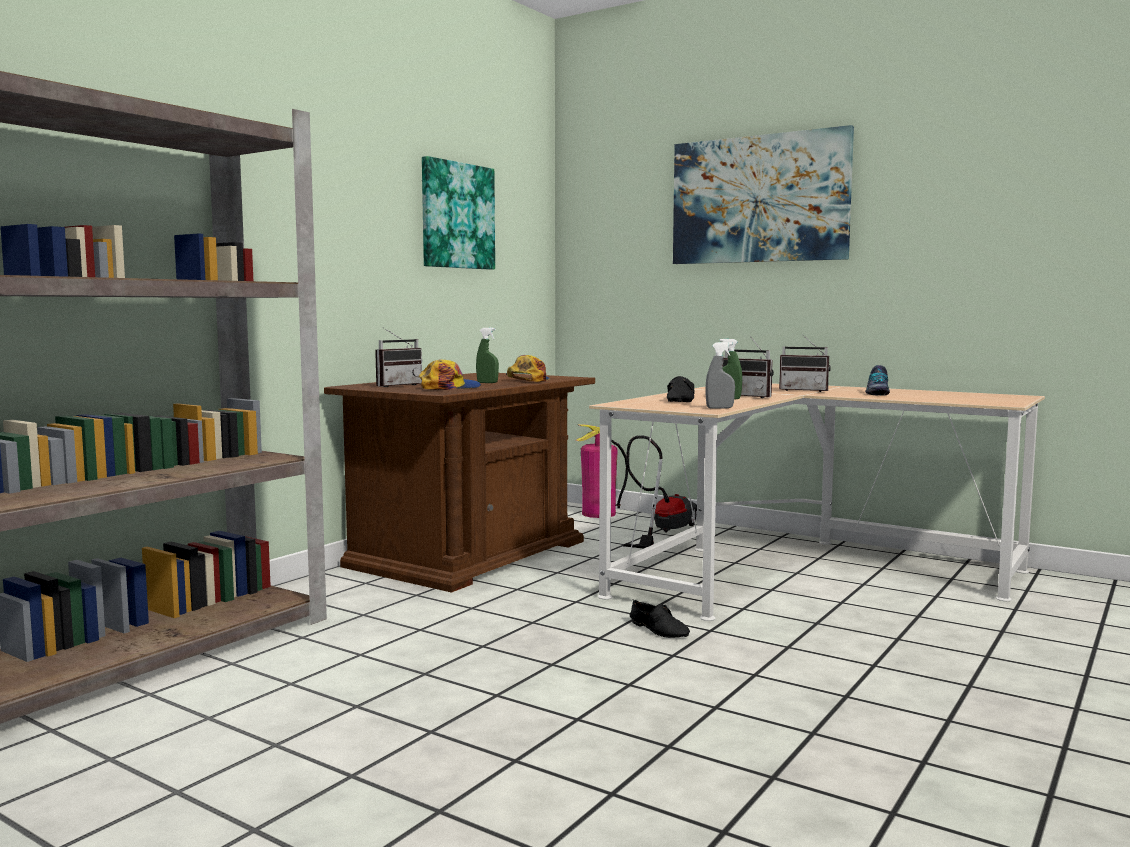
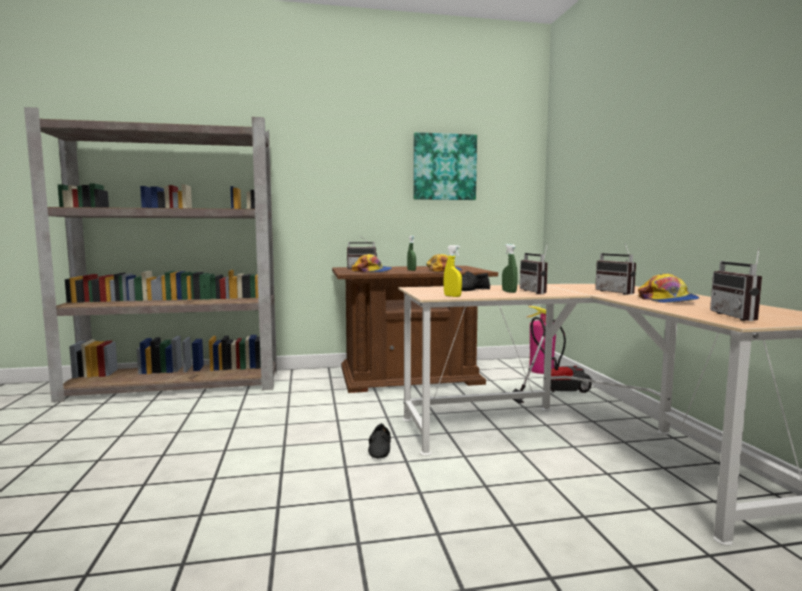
camera: 45 degrees right, 0 degrees up
(719, 408) = (452, 296): grey spray bottle -> yellow spray bottle
(759, 199) = (644, 129): picture -> none
(876, 393) = (667, 300): shoe -> cap
(983, 400) = (740, 317): none -> radio

